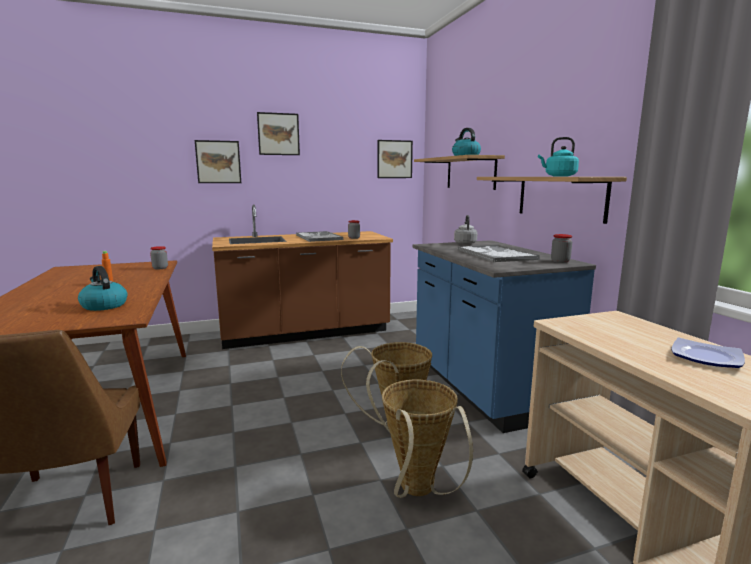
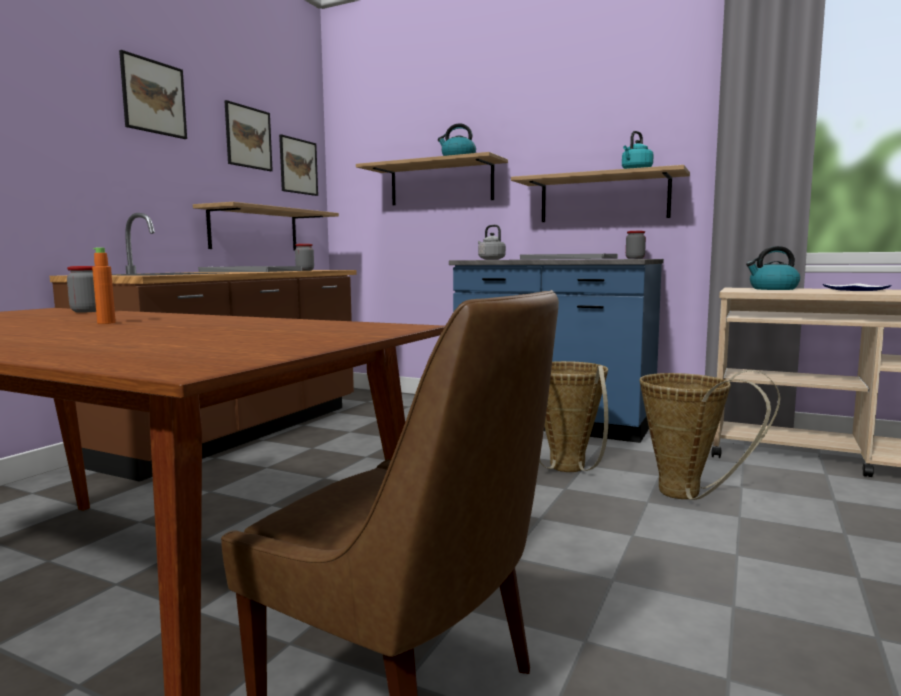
camera: 45 degrees left, 5 degrees down
(104, 305) = (272, 328): kettle -> kettle (772, 289)
(218, 162) = (54, 127): picture -> picture (248, 137)
(351, 205) = (254, 229): none -> shelf

